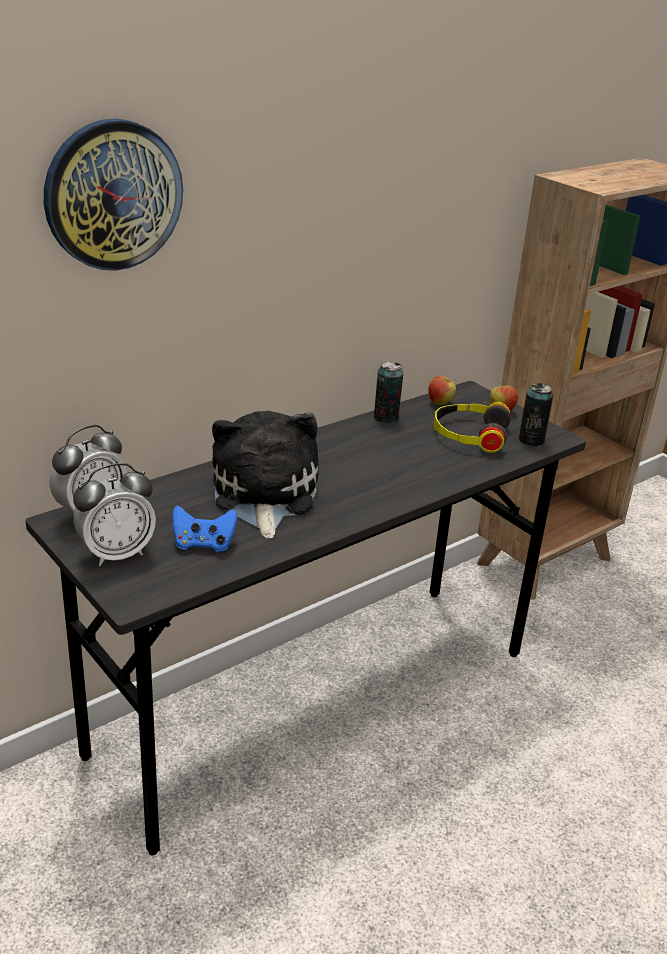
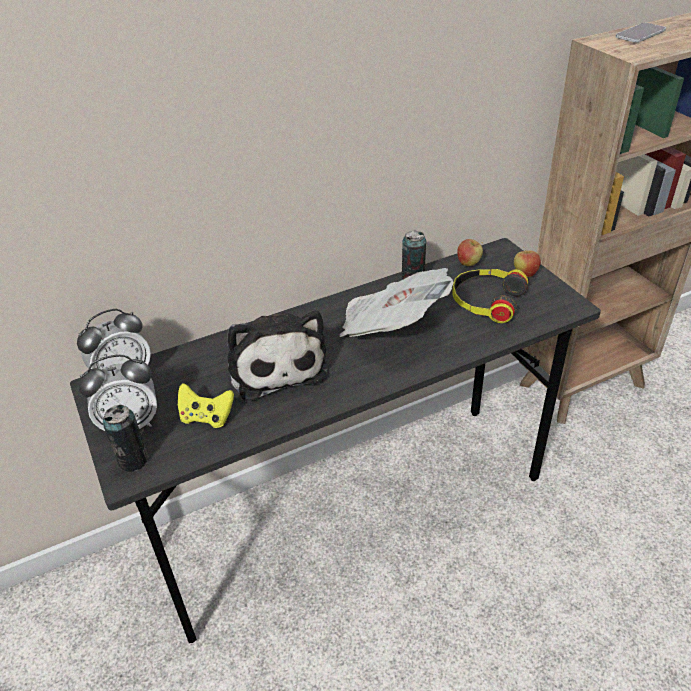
camera: 15 degrees right, 10 degrees up
(113, 195) = (105, 102): wall clock -> none
(203, 544) = (207, 417): blue game controller -> yellow game controller
(263, 495) = (276, 364): plush toy -> plush toy turned 150 degrees clockwise
(378, 459) = (391, 326): none -> newspaper
(531, 440) = (545, 308): can -> can (133, 460)
(596, 173) = (640, 34): none -> phone

